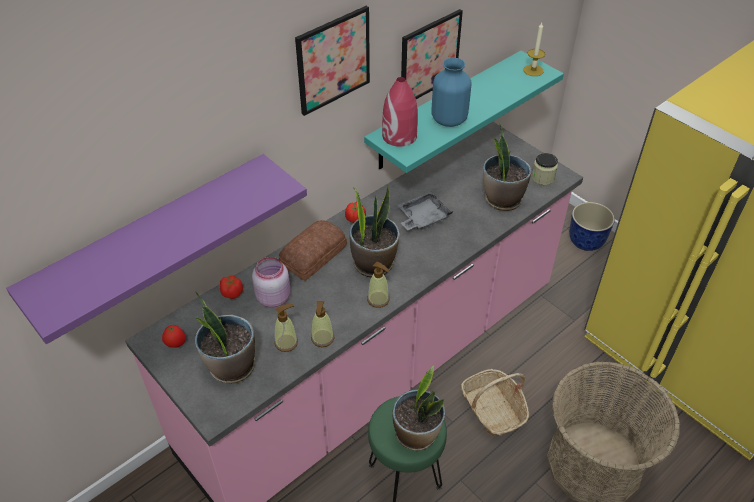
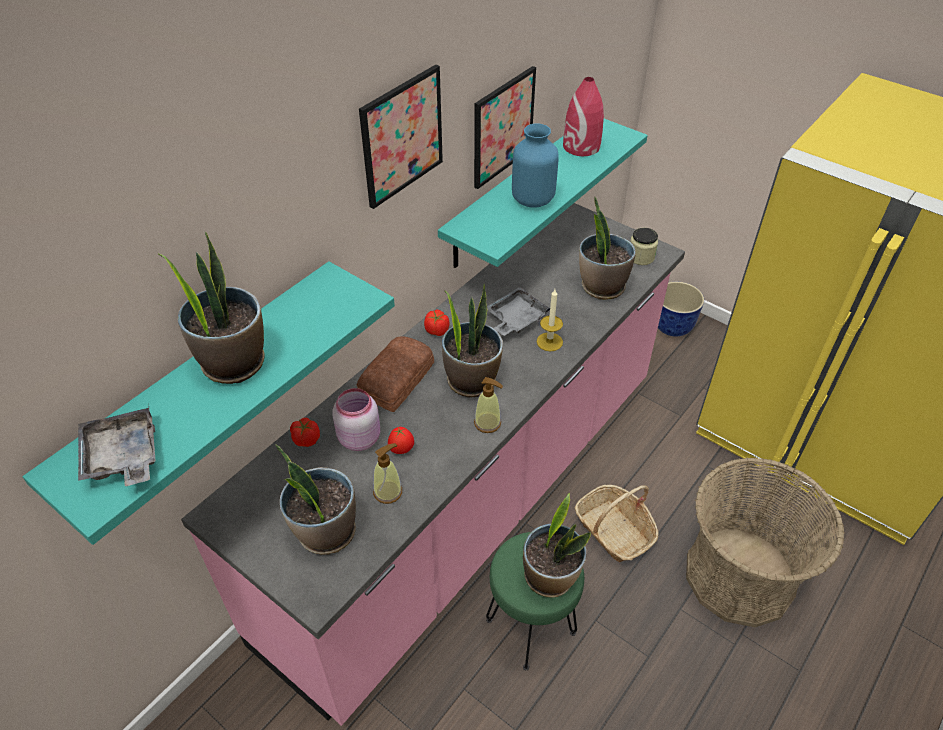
camera: 10 degrees left, 0 degrees up
(78, 284) = (123, 457): none -> grey tray
(152, 237) = (204, 383): purple shelf -> turquoise shelf
(173, 224) = (233, 362): none -> potted plant
(176, 344) = (248, 514): tomato -> tomato (401, 450)
(322, 338) = (431, 480): soap dispenser -> none
(399, 136) = (479, 225): red vase -> red vase (581, 146)
(533, 70) = (612, 135): candle -> candle (549, 342)

